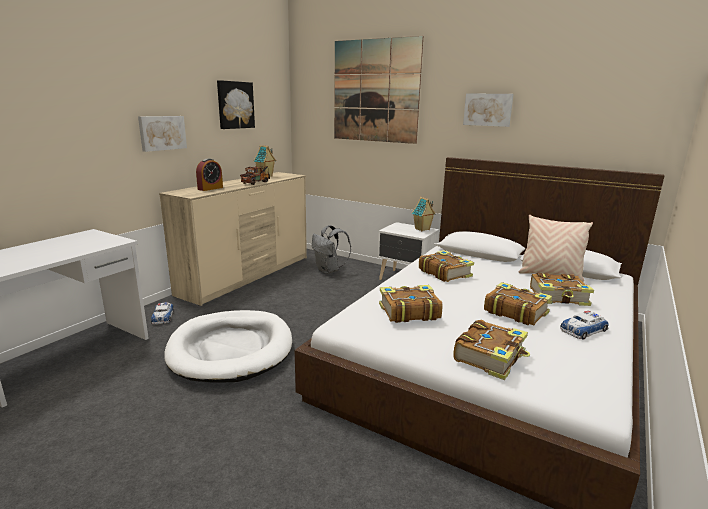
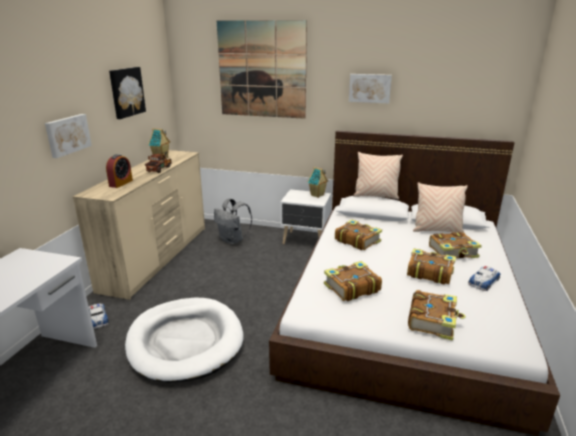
camera: 15 degrees left, 5 degrees up
(485, 233) = (375, 196): none -> beige pillow

